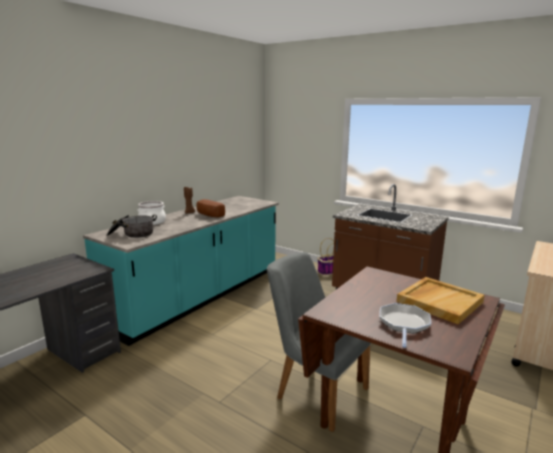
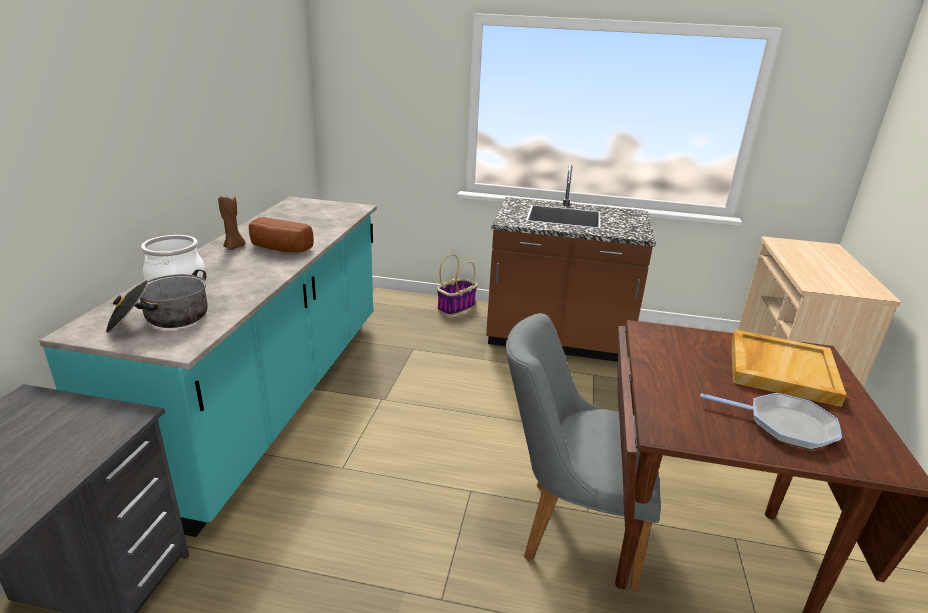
camera: 25 degrees left, 10 degrees up
(404, 324) = (785, 425): frying pan -> frying pan turned 120 degrees clockwise

